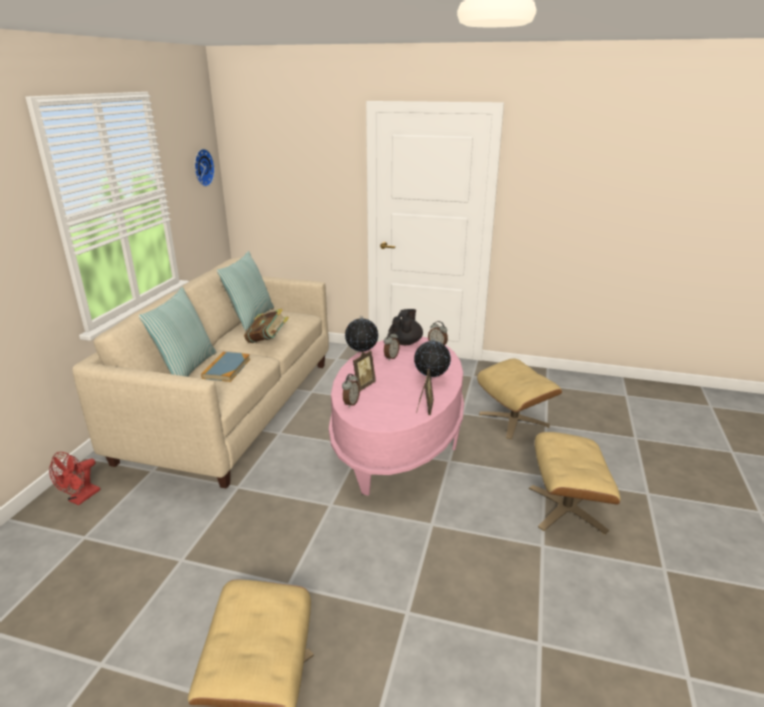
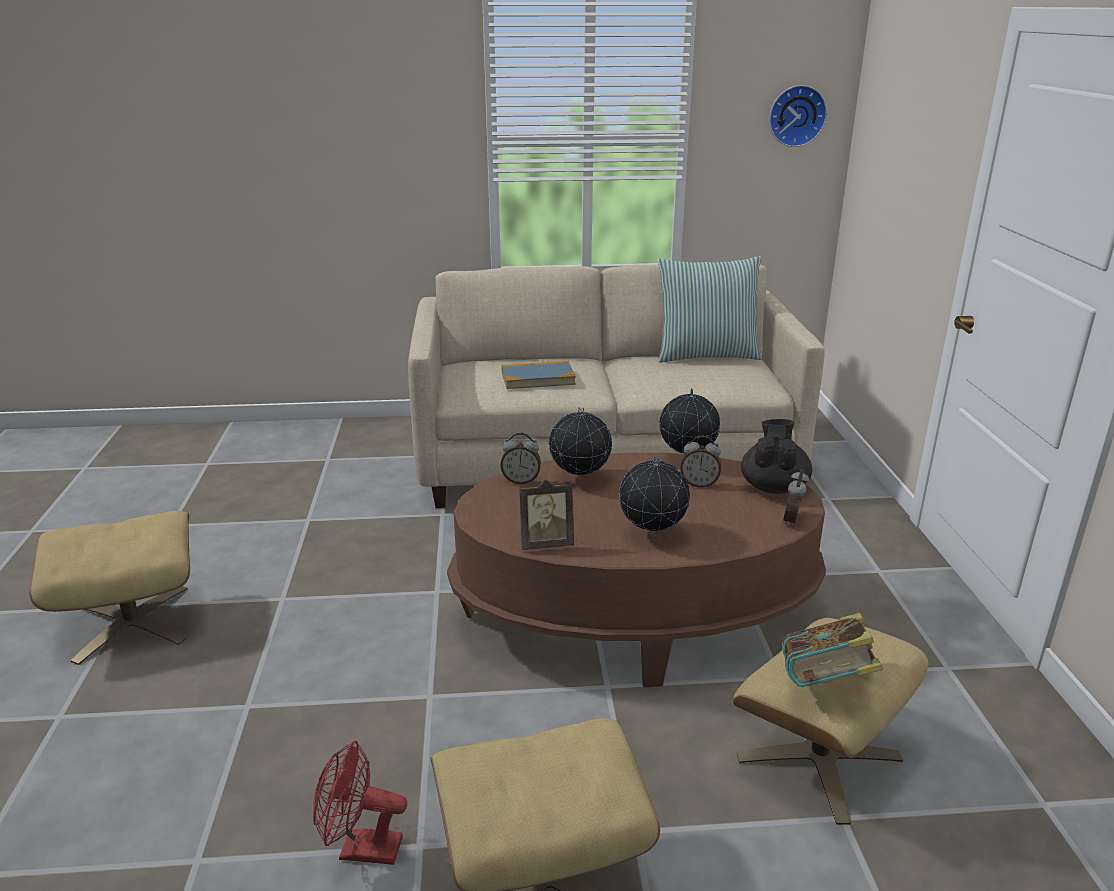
camera: 70 degrees right, 0 degrees up
(81, 498) = (382, 437): red fan -> red fan (361, 849)
(186, 368) = (524, 359): pillow -> none
(267, 341) = (645, 383): book -> book (825, 684)
(362, 386) = (580, 479): picture frame -> globe
(398, 438) = (634, 616): pink coffee table -> brown coffee table
(405, 342) = (773, 486): black teapot -> black teapot turned 75 degrees counterclockwise

